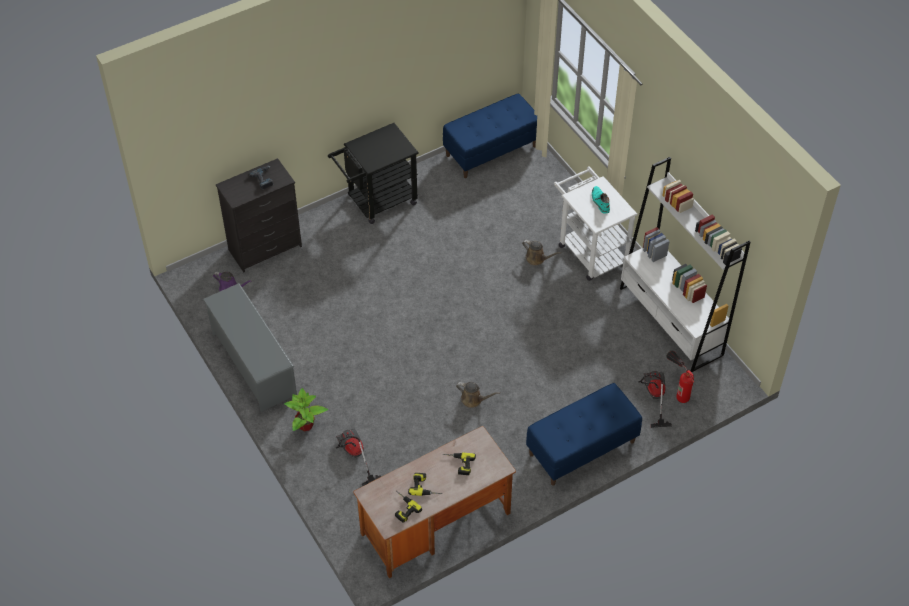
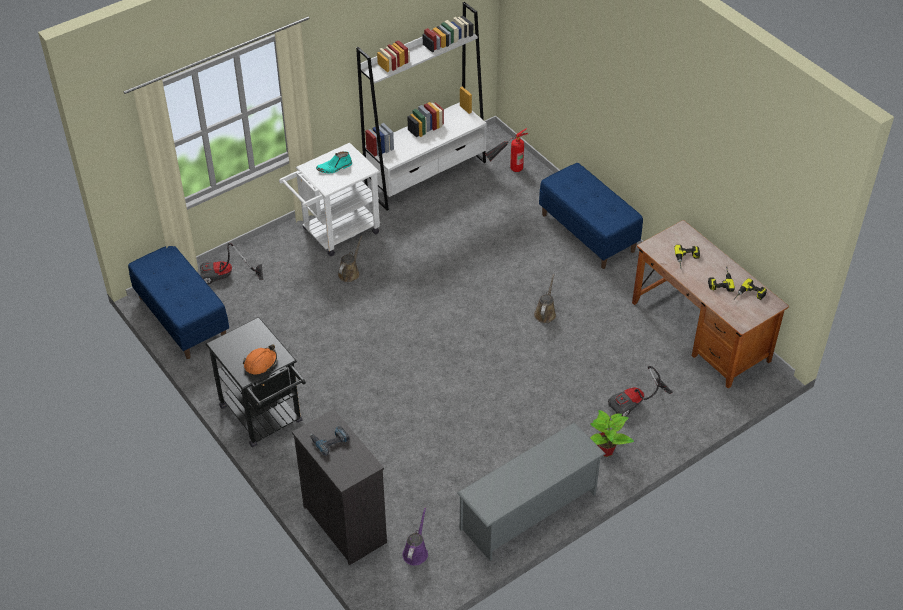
camera: 95 degrees left, 5 degrees down
(367, 153) = (260, 363): none -> orange hard hat
(653, 397) = (519, 186): vacuum cleaner -> vacuum cleaner (226, 277)

